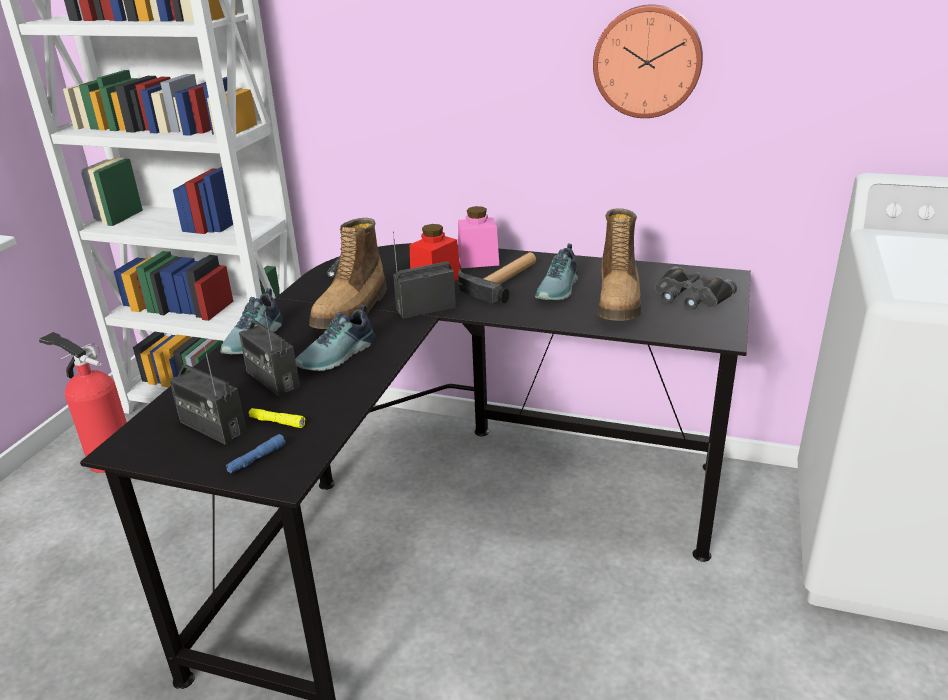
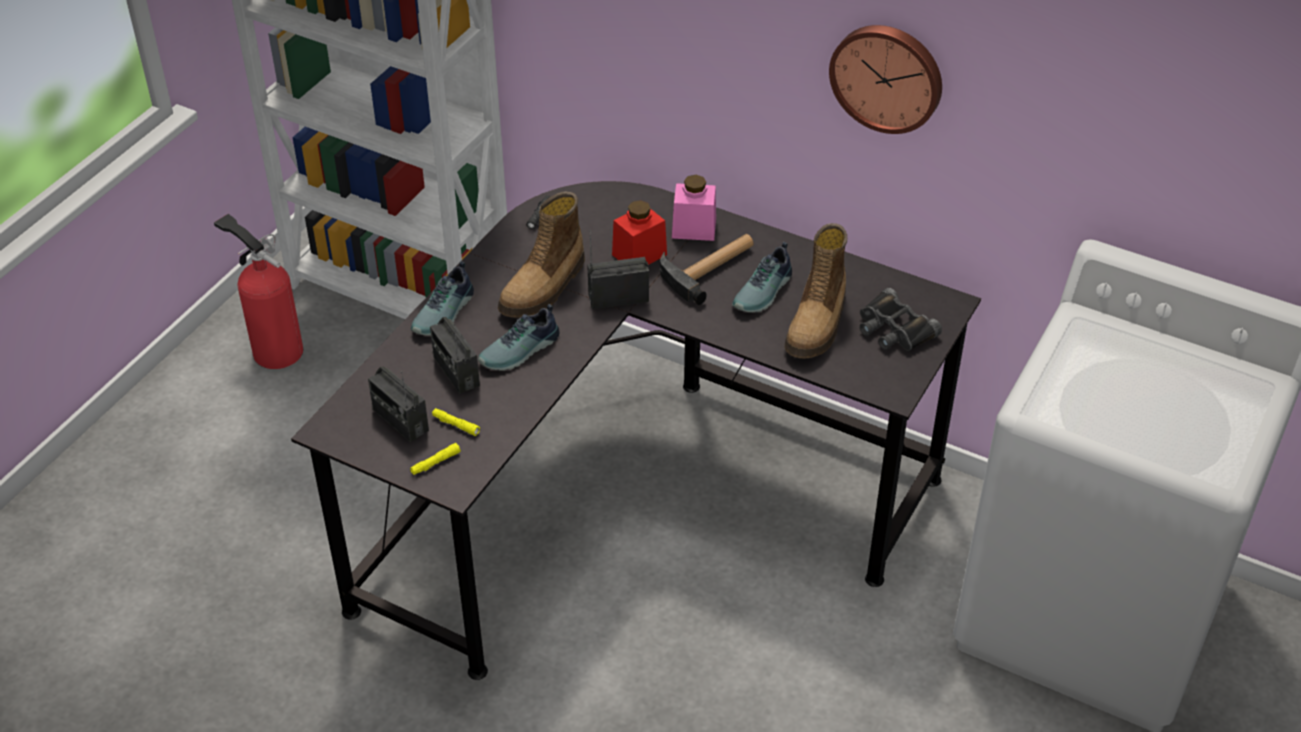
camera: 10 degrees right, 15 degrees up
(257, 459) = (435, 463): blue flashlight -> yellow flashlight

